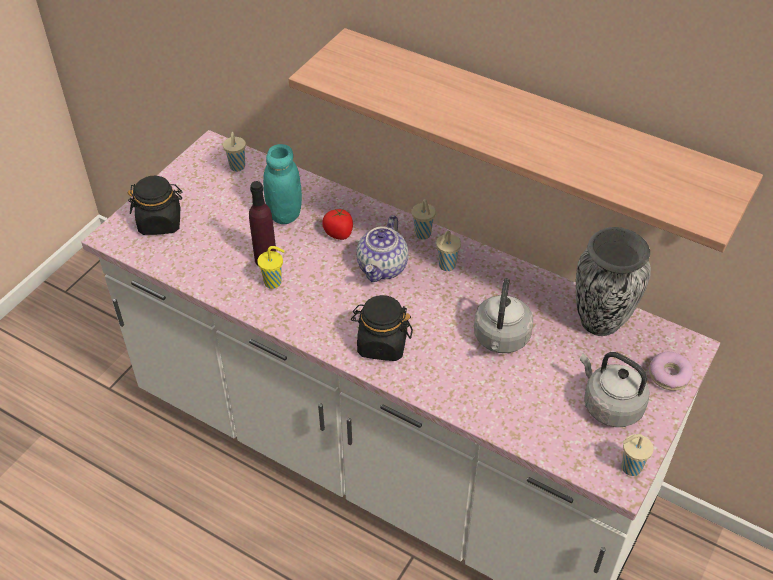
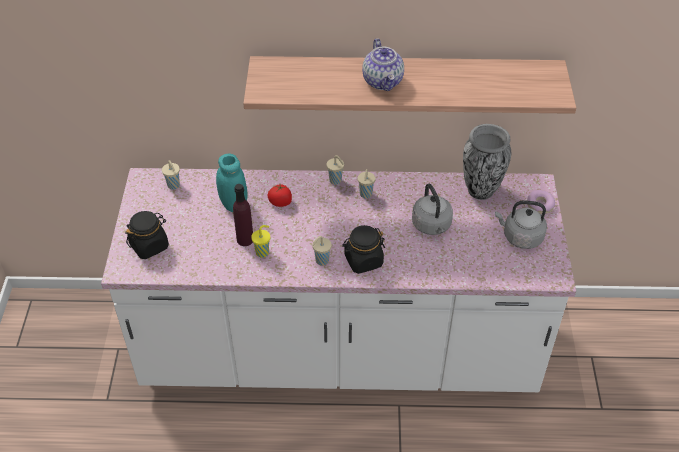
camera: 30 degrees left, 0 degrees up
(383, 268) = (327, 212): teapot -> teapot (383, 81)
(629, 468) = (555, 267): beige cup -> beige cup (321, 261)

